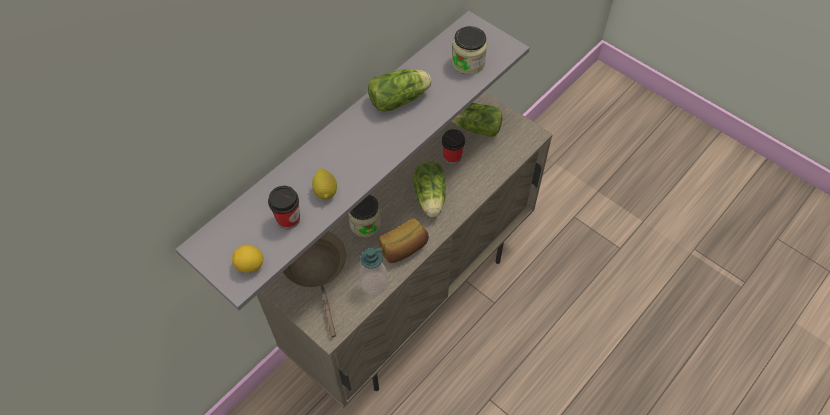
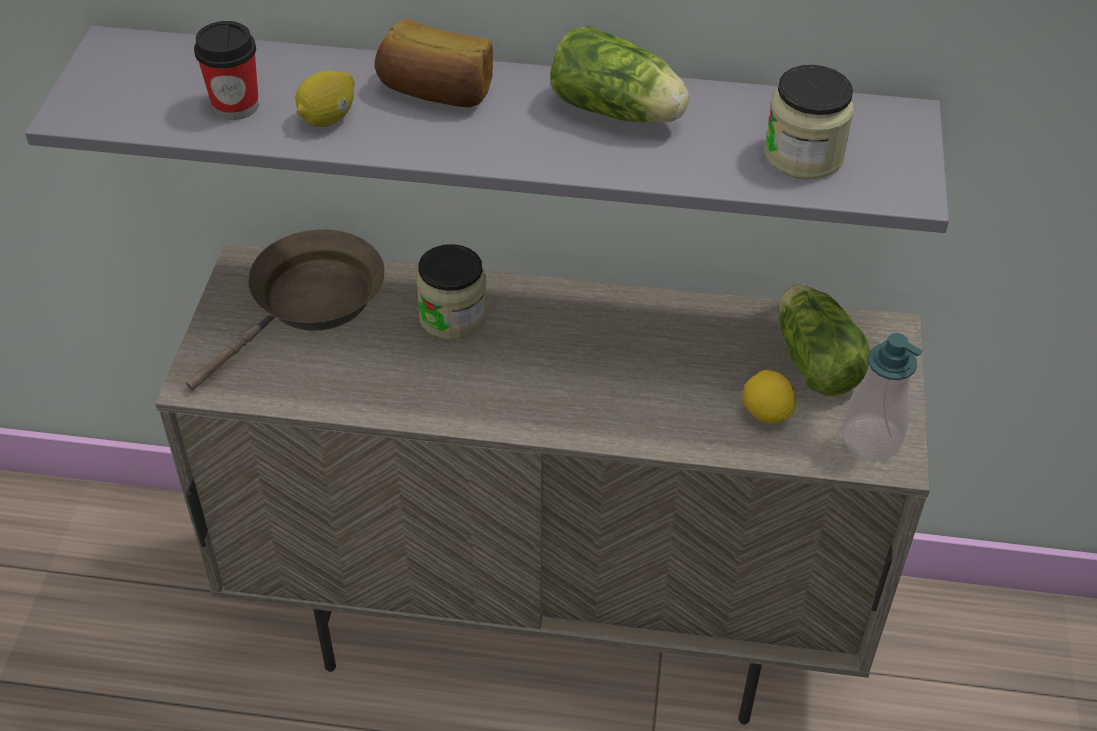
camera: 55 degrees right, 10 degrees down
(250, 265) = (112, 108): lemon -> lemon (766, 414)
(374, 283) = (338, 390): soap dispenser -> soap dispenser (871, 439)
(404, 248) = (444, 394): bread -> bread (435, 91)
(430, 198) = (585, 375): lettuce -> none
(452, 157) = (710, 361): cup -> none

